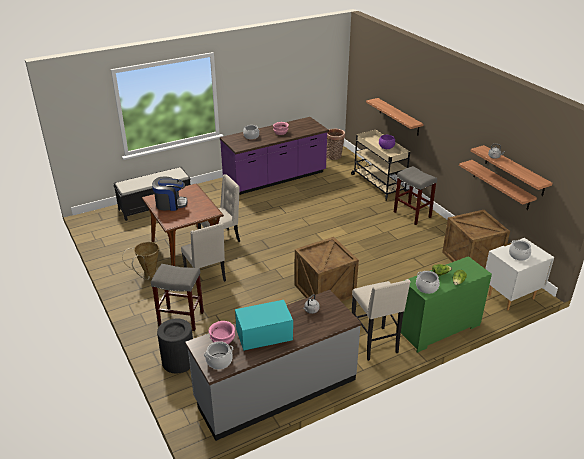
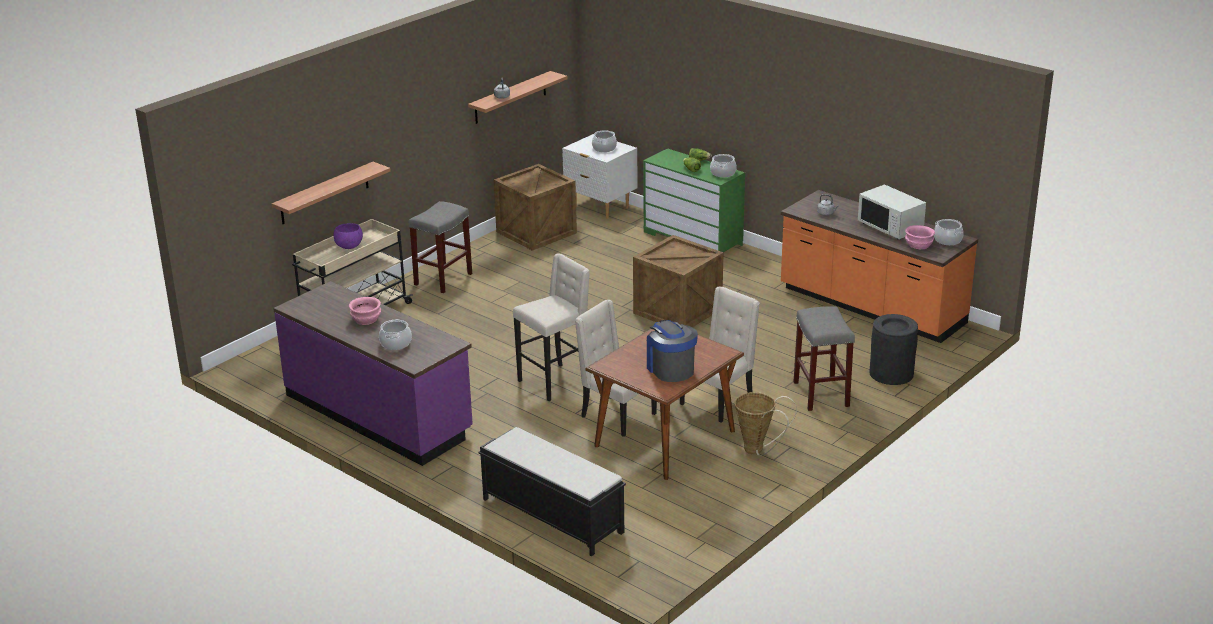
camera: 110 degrees left, 5 degrees down
(264, 337) = (890, 227): turquoise microwave -> white microwave
(275, 389) = (871, 307): grey counter -> orange counter
(334, 157) = (260, 372): basket -> none
(375, 344) = (750, 267): beige stool -> beige stool (555, 381)
(501, 185) = (500, 130): shelf -> none

